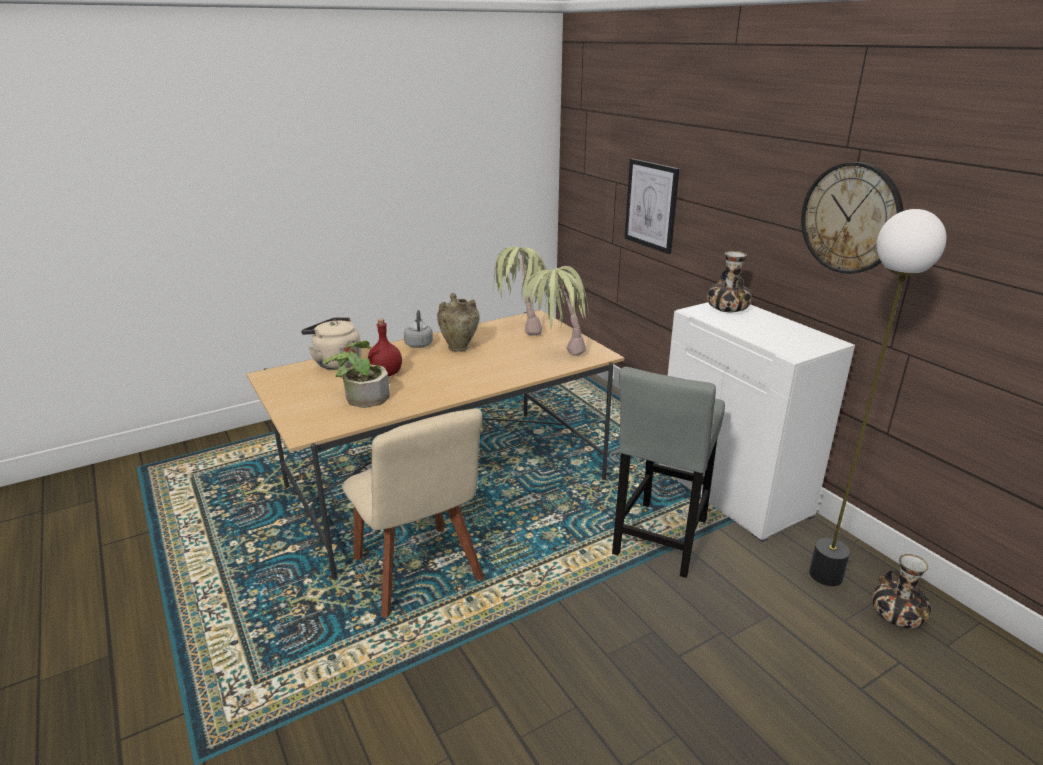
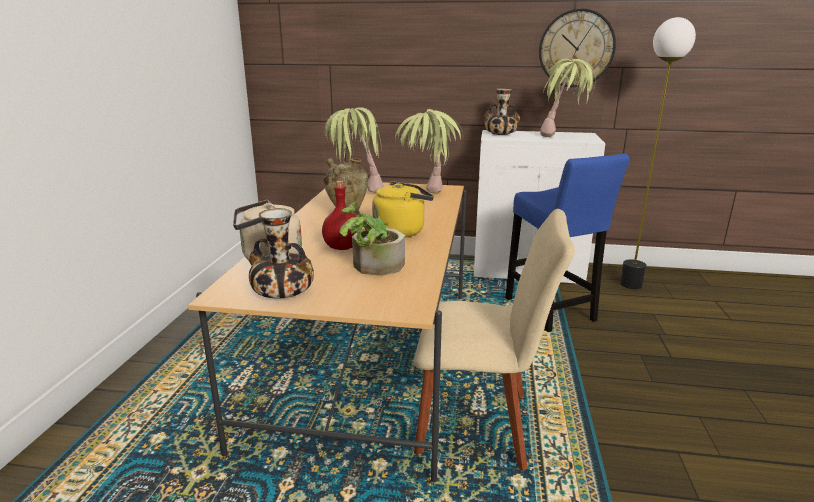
camera: 50 degrees left, 5 degrees down
(419, 344) = (306, 223): grey kettle -> none
(449, 379) = (401, 231): none -> yellow kettle
(651, 205) = (380, 76): picture -> none
(659, 541) = (551, 312): grey stool -> blue stool
(772, 339) = (563, 138): none -> potted plant
(898, 615) = (678, 284): vase -> vase (284, 291)

